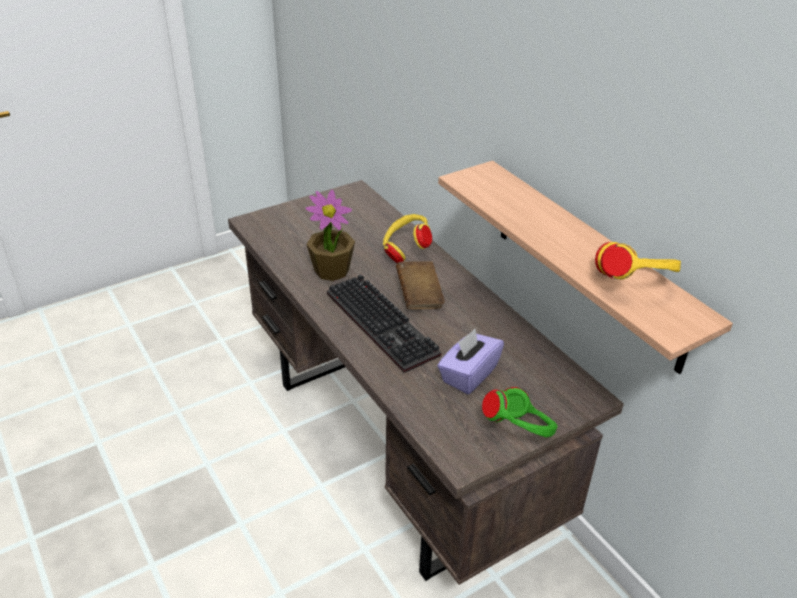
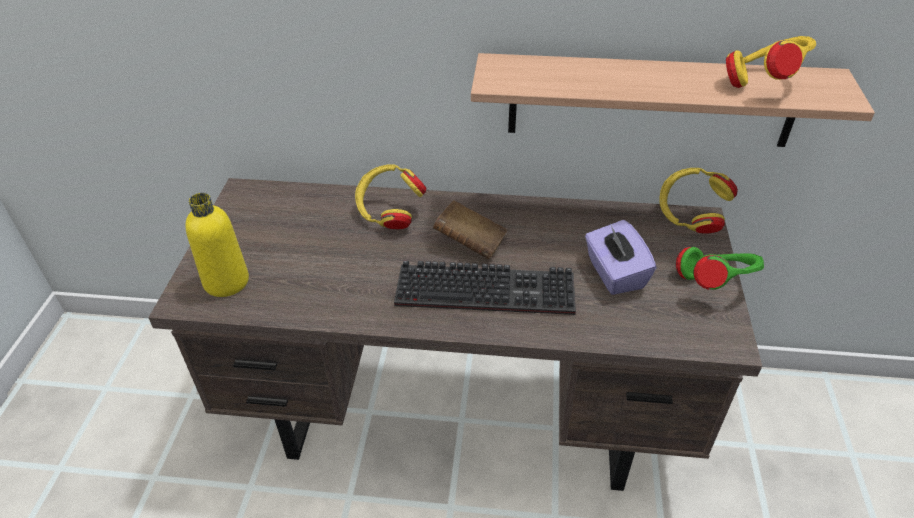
camera: 50 degrees left, 5 degrees up
(279, 227) = (226, 282): none -> yellow bottle
(332, 270) = (357, 281): potted plant -> none
(584, 390) = (690, 218): none -> yellow headphones

